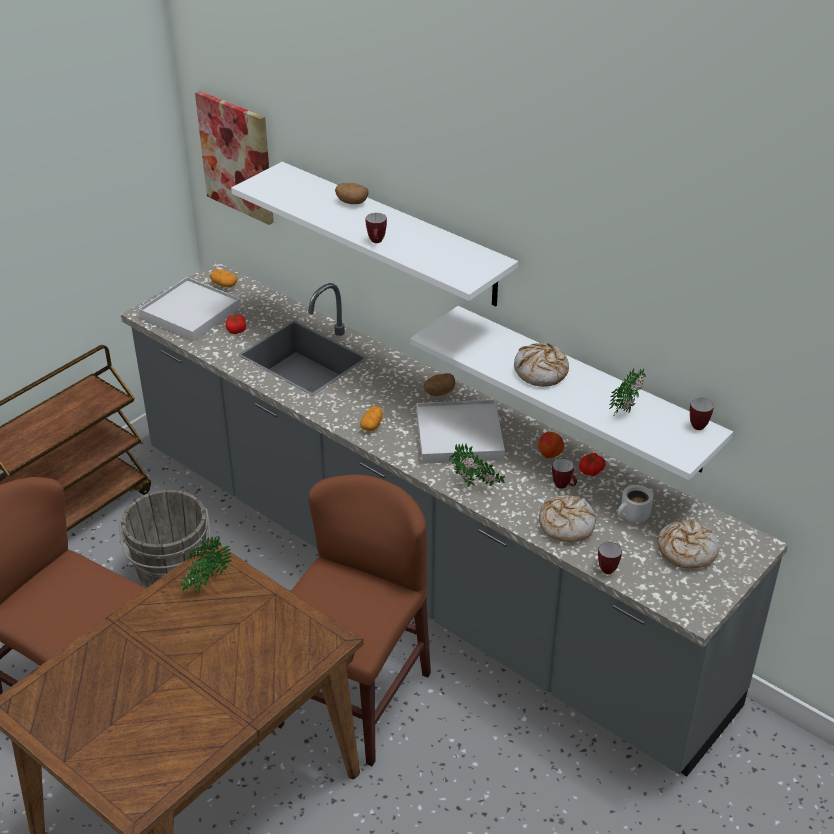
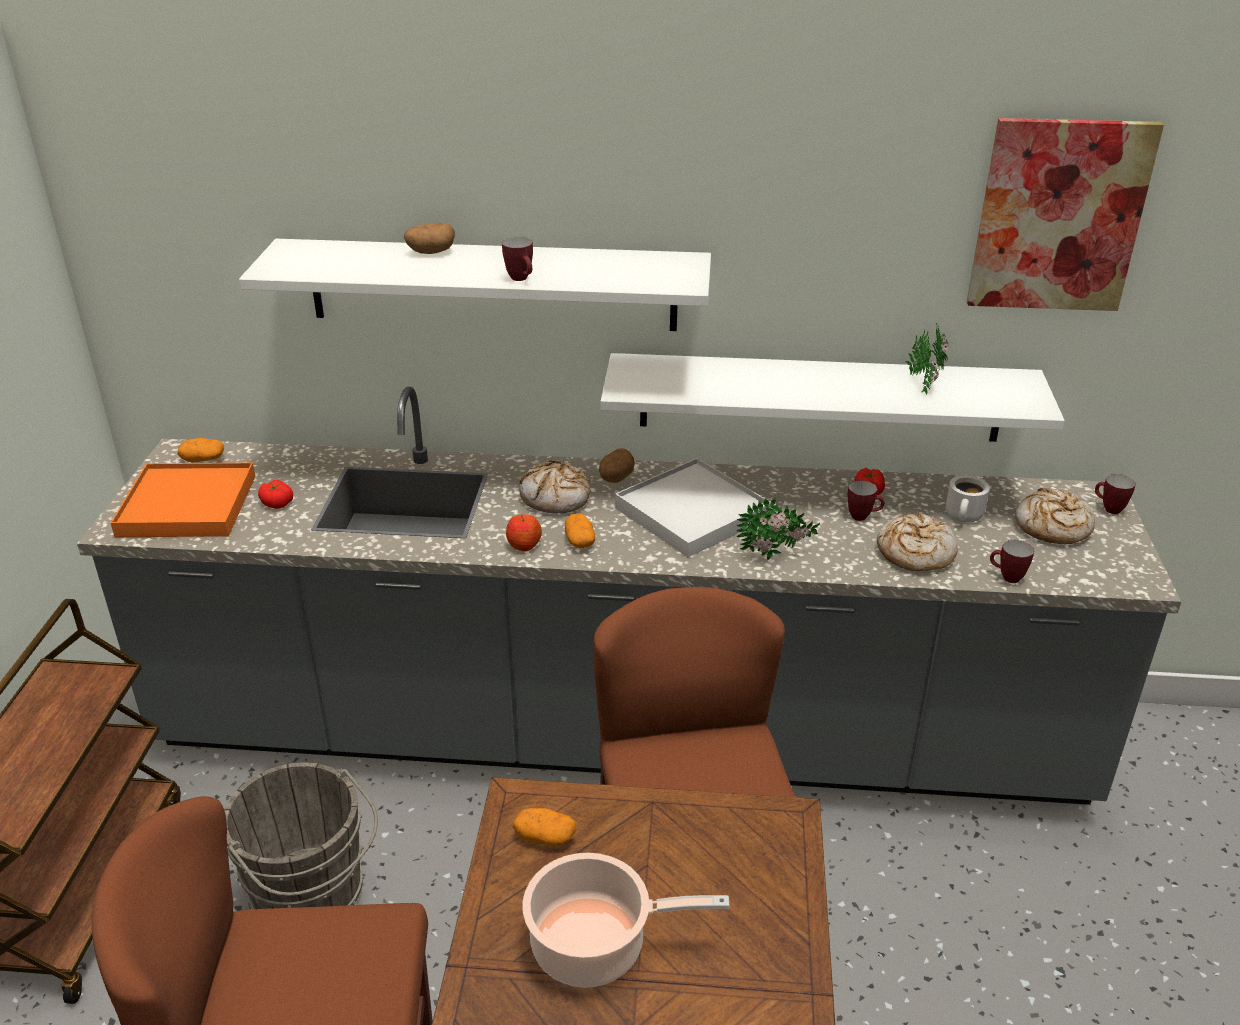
camera: 35 degrees left, 5 degrees down
(176, 646) = (596, 945): none -> cooking pot
(190, 312) = (187, 505): white tray -> orange tray
(206, 583) = (545, 837): potted plant -> potato
(237, 157) = (183, 260): picture -> picture (1059, 216)
(541, 372) = (790, 383): bread -> bread (555, 497)
(550, 453) = (807, 491): apple -> apple (524, 545)
(696, 424) = (1003, 375): mug -> mug (1108, 509)

